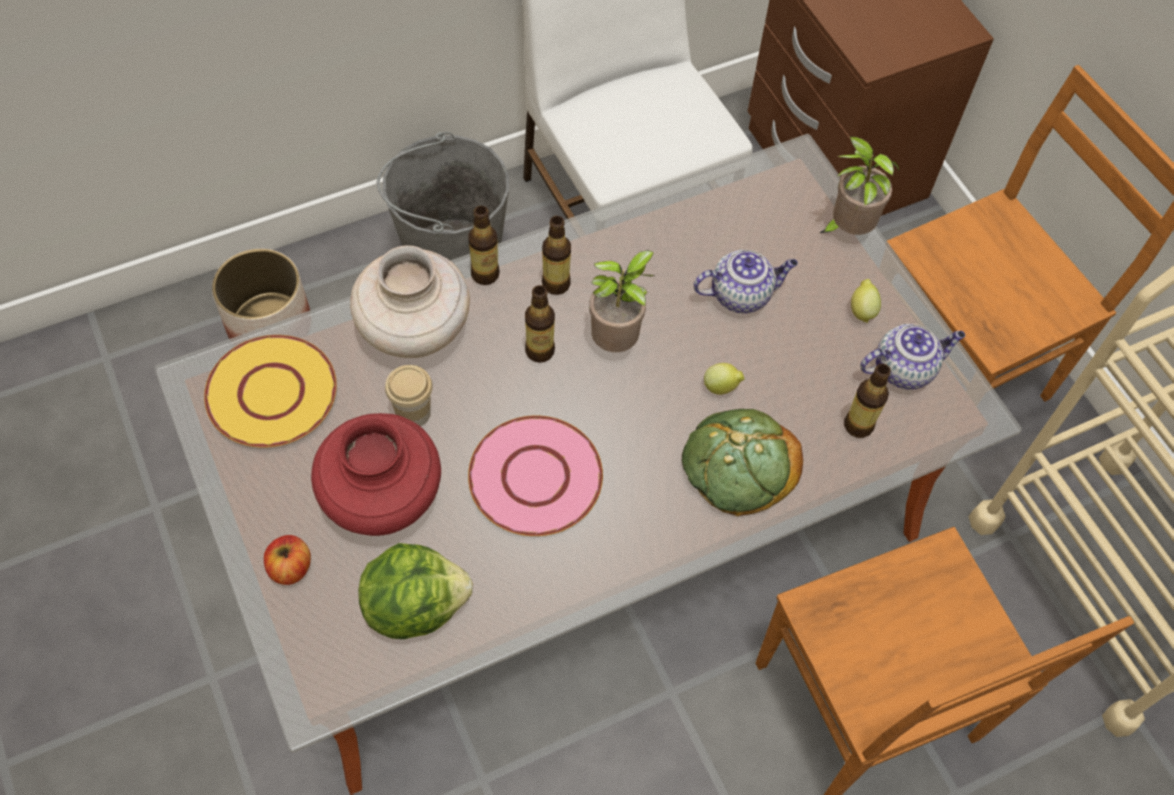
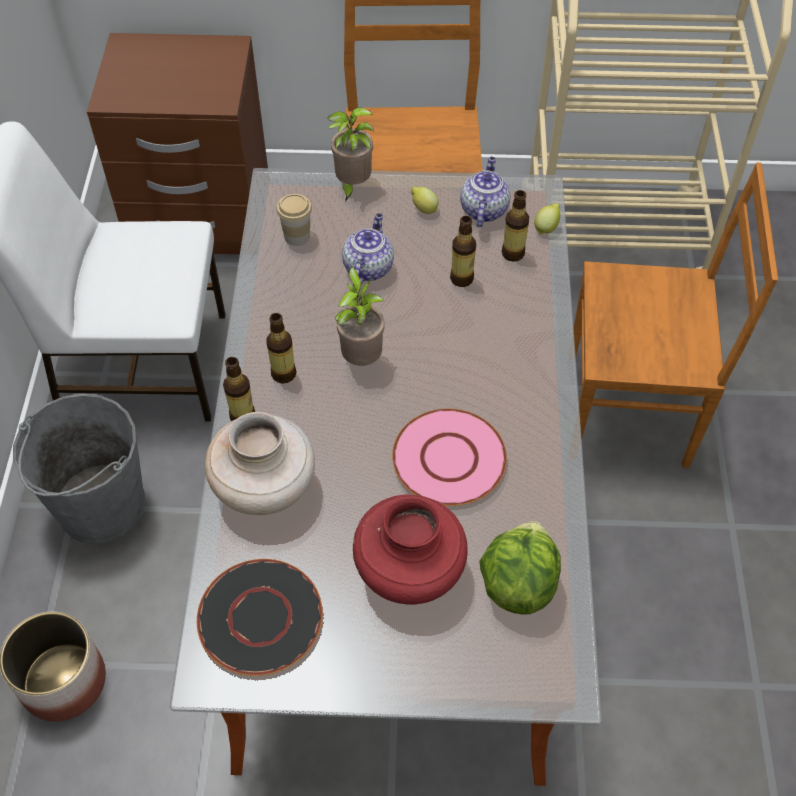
camera: 60 degrees left, 5 degrees down
(272, 393) = (261, 617): yellow plate -> black plate
(290, 568) = (439, 663): apple -> none
(413, 413) = (343, 518): cup -> cup (297, 236)
(540, 351) = (339, 410): bottle -> bottle (461, 278)
(721, 387) = (438, 313): lemon -> lemon (546, 228)
(739, 465) = (507, 331): bread -> none

